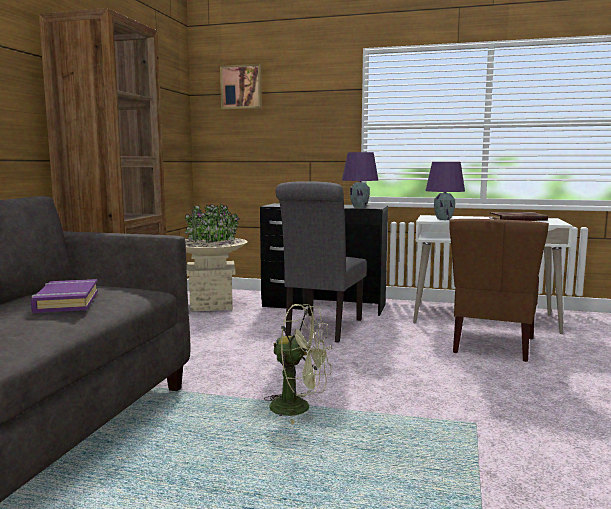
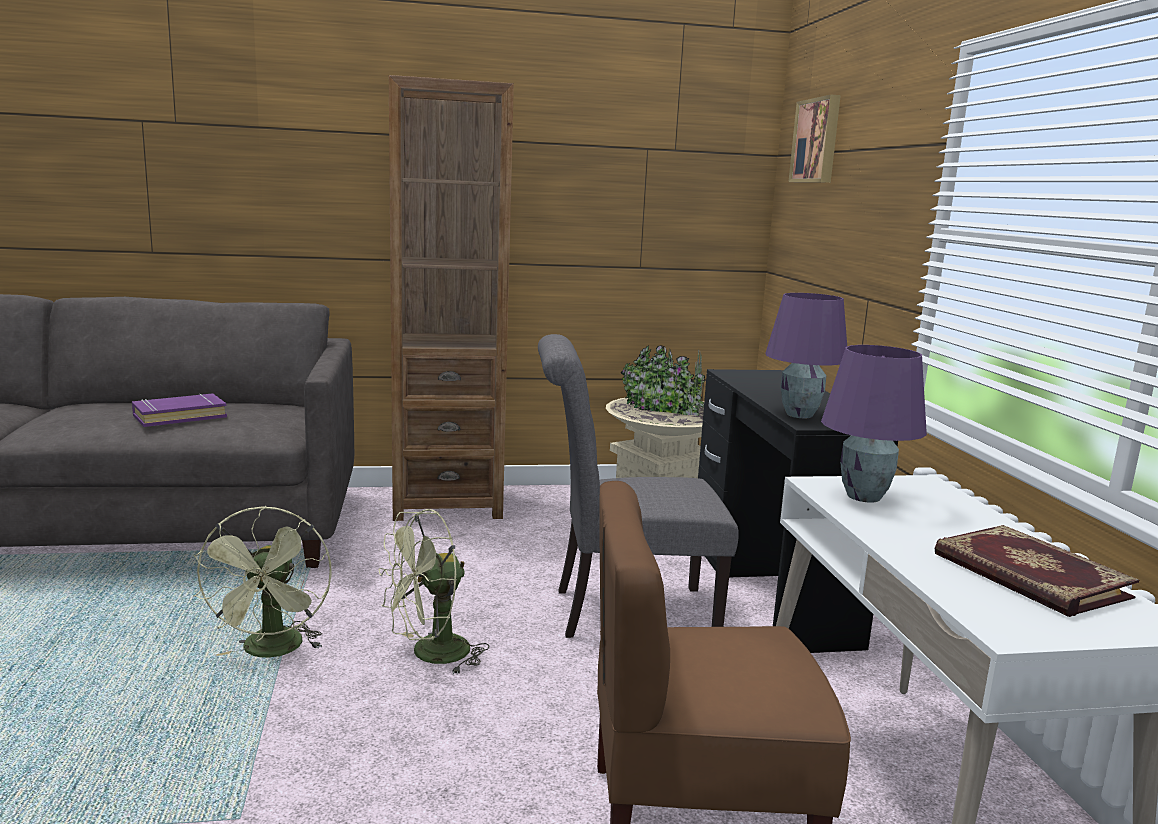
camera: 65 degrees right, 5 degrees up
(335, 370) = (430, 655): none -> green fan

